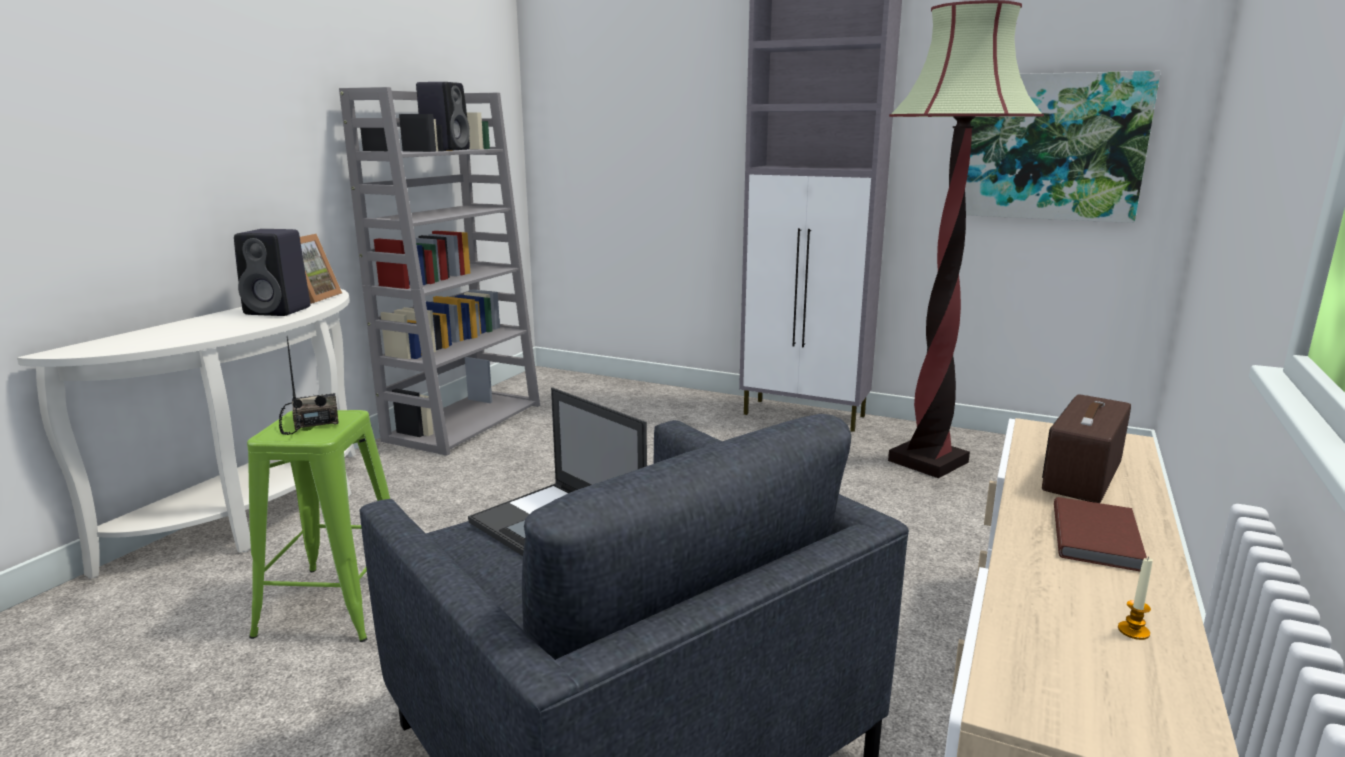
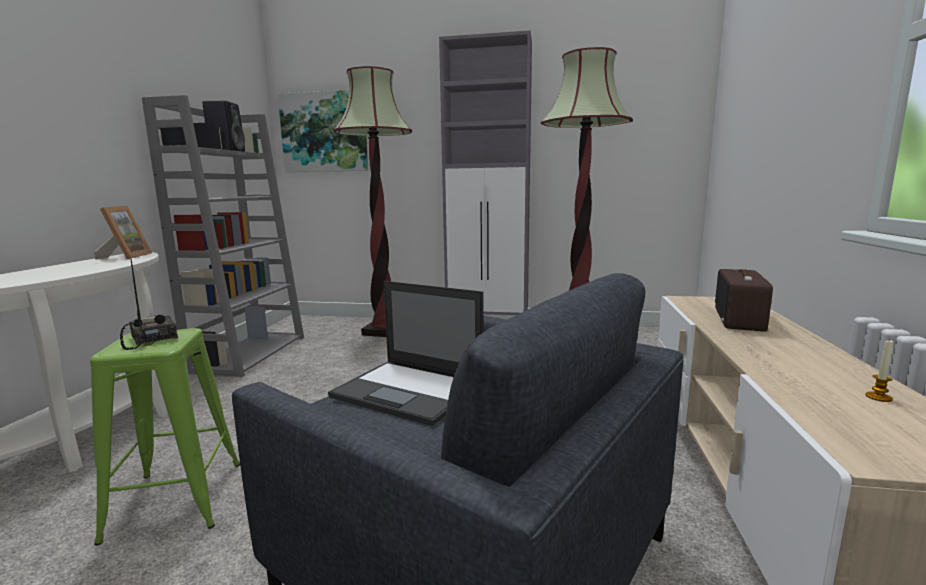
camera: 15 degrees left, 5 degrees down
(280, 311) = (100, 264): black speaker -> none
(649, 407) = (383, 331): none -> floor lamp
(1053, 147) = (627, 147): picture -> picture (324, 132)
(1098, 537) = (788, 348): brown book -> none

